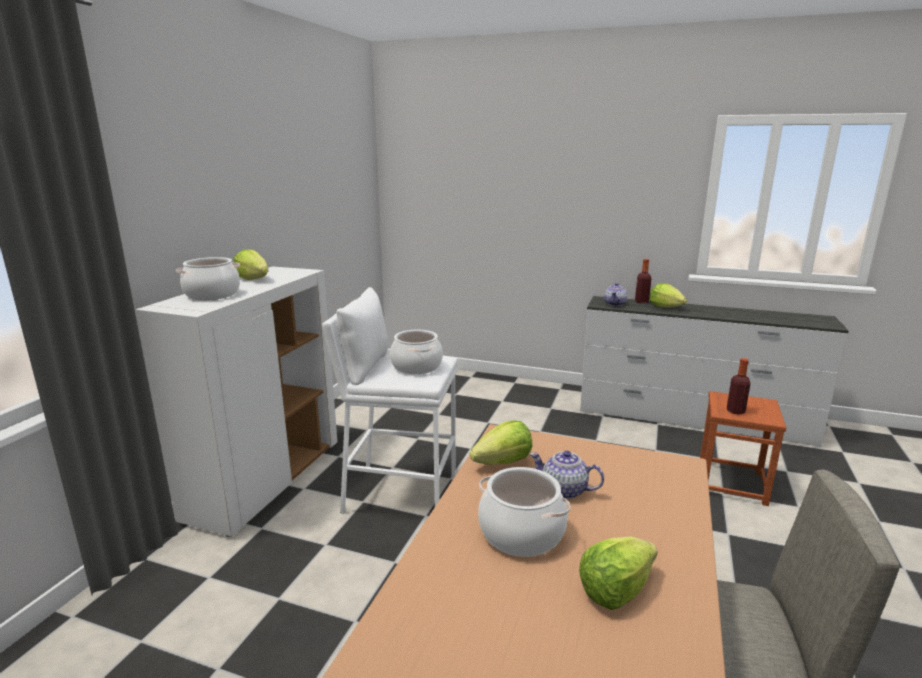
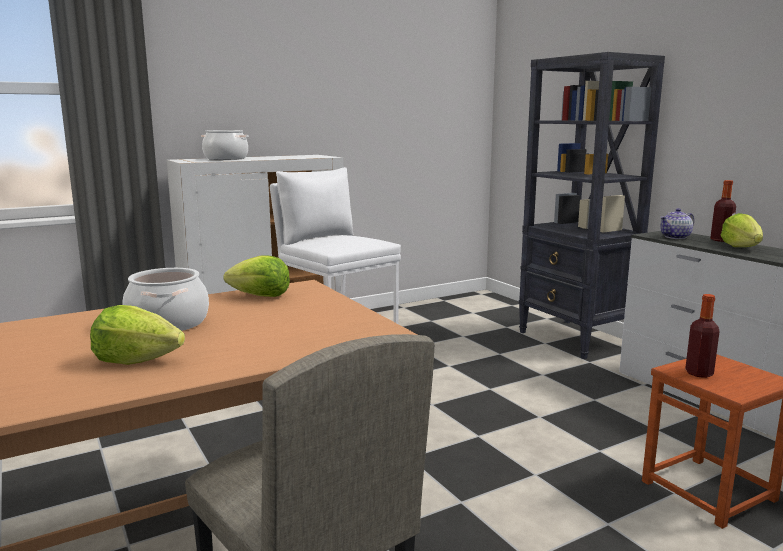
camera: 40 degrees right, 5 degrees down
(253, 279) = (278, 156): lettuce -> none
(417, 366) = (346, 241): cooking pot -> none
(515, 390) = (575, 339): none -> black bookcase
(564, 490) = (255, 317): teapot -> none

